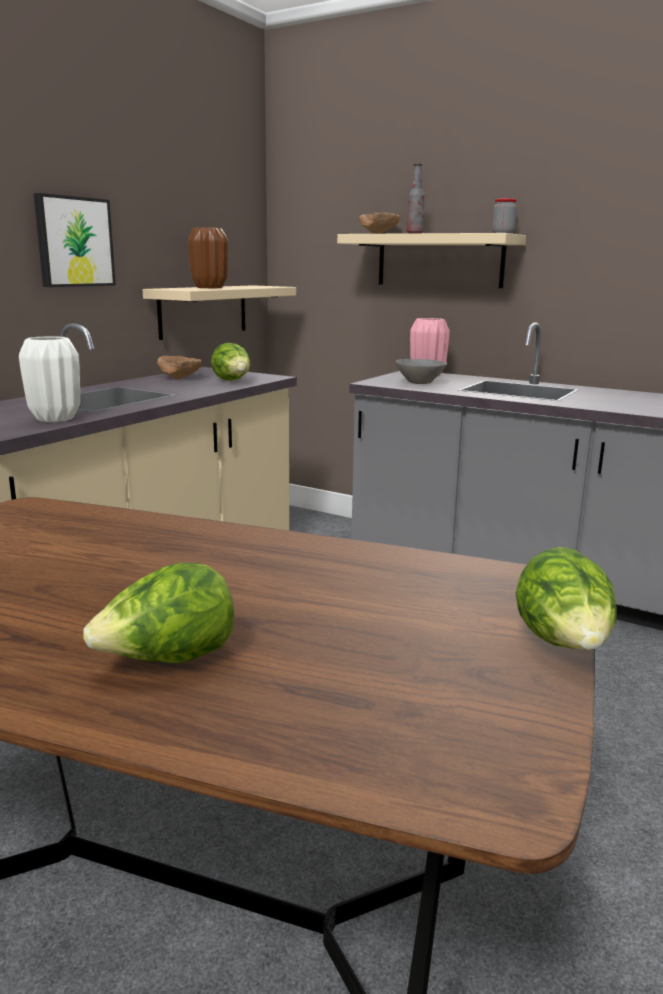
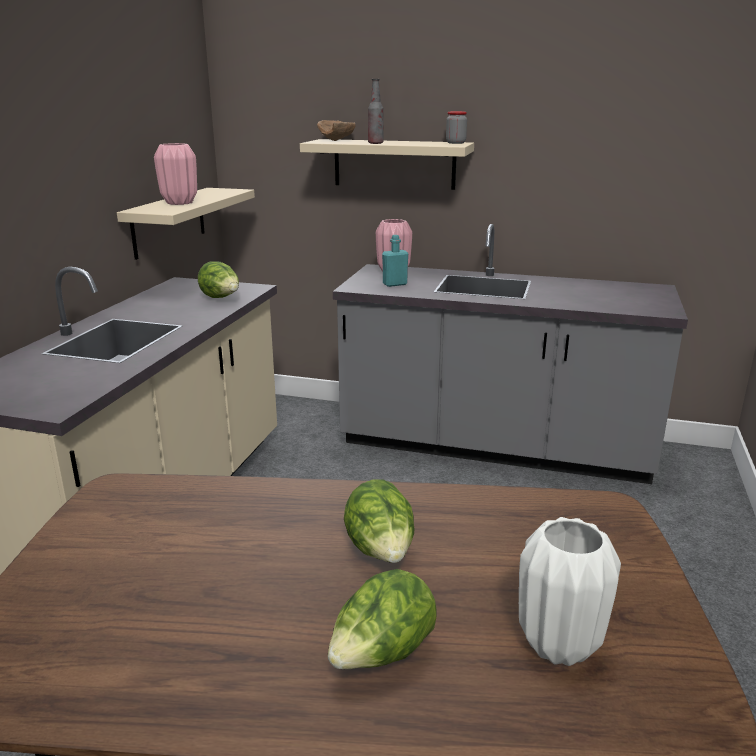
camera: 15 degrees left, 5 degrees up
(55, 418) = (91, 378): white vase -> white vase (558, 644)
(74, 242) = (53, 178): picture -> none
(181, 379) = (167, 299): brown bowl -> none
(209, 288) = (180, 203): brown vase -> pink vase
(420, 383) = (395, 284): grey bowl -> turquoise bottle
(563, 645) = (662, 574): lettuce -> lettuce (381, 552)

